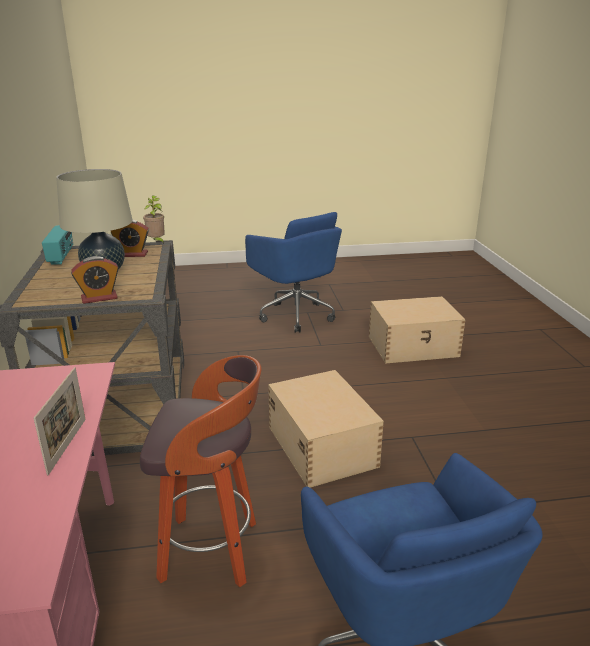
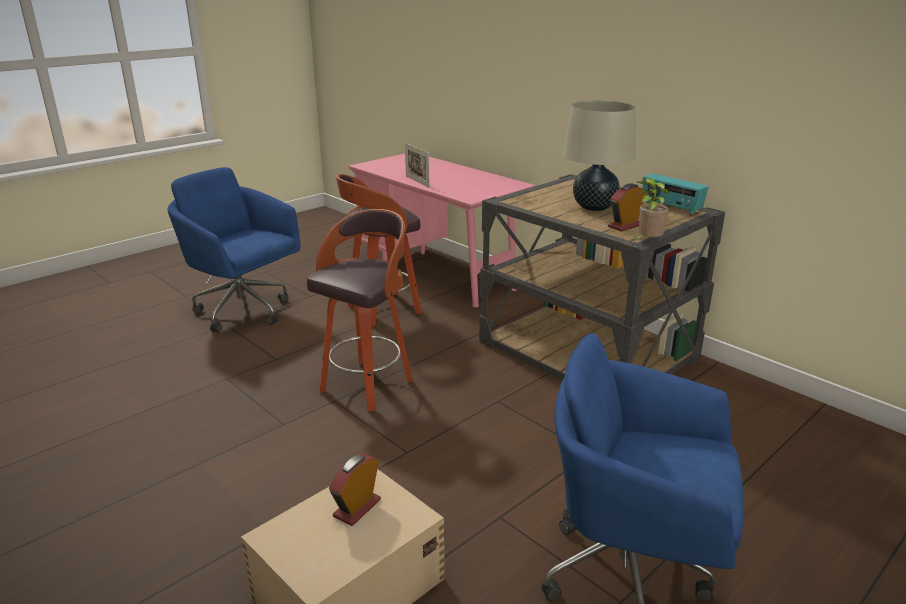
camera: 145 degrees right, 0 degrees up
(99, 298) = (535, 193): alarm clock -> alarm clock (357, 508)
(322, 445) = (368, 385): beige storage box -> stool

